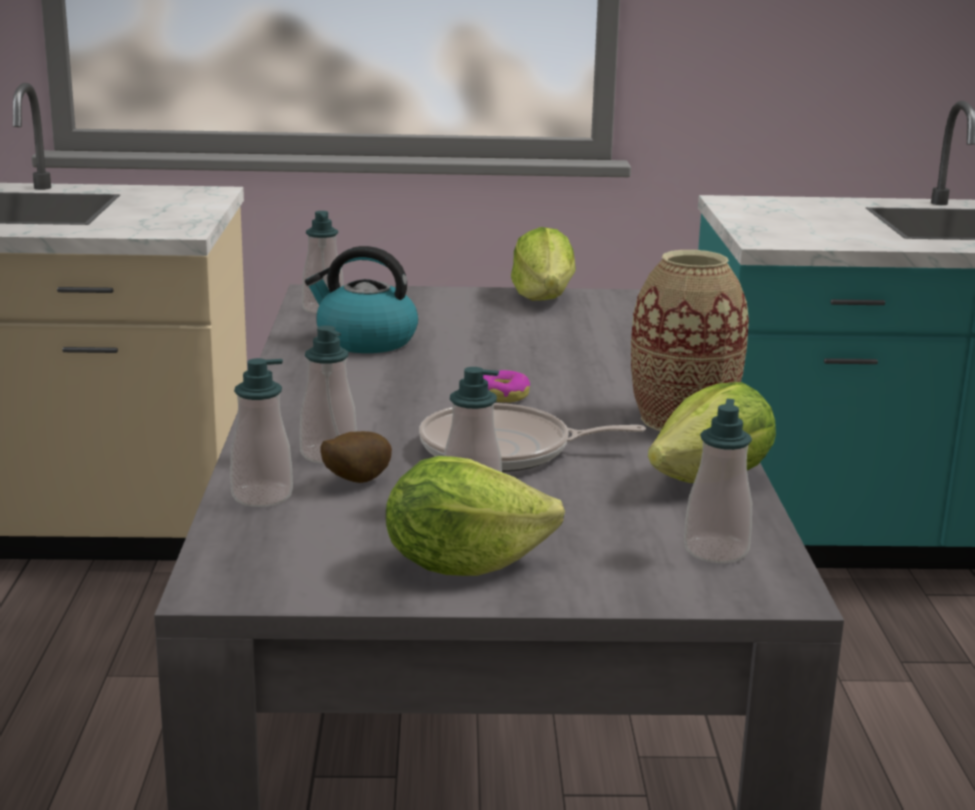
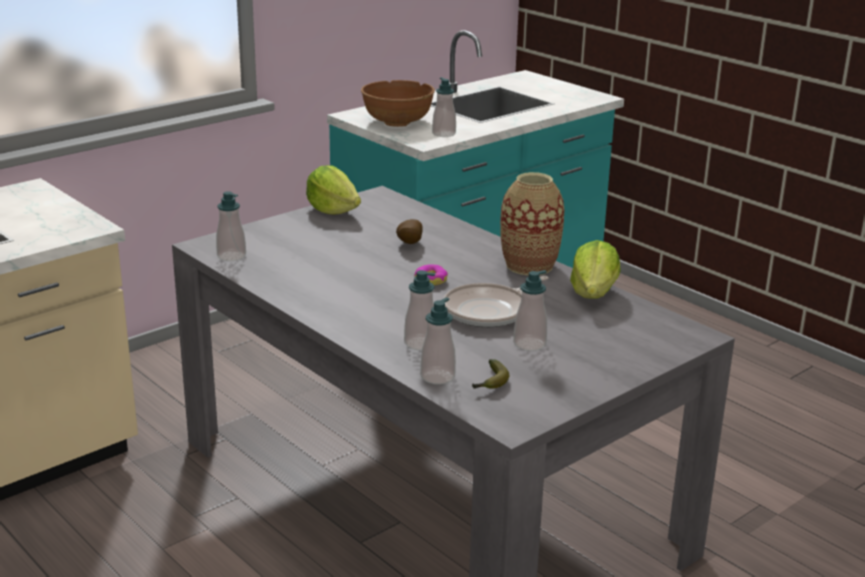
camera: 40 degrees left, 5 degrees up
(312, 528) = (490, 382): none -> banana
(354, 481) = (460, 353): potato -> potato (408, 244)
(364, 341) = (299, 270): kettle -> none
(463, 564) = (579, 372): lettuce -> none
(716, 550) = (651, 326): soap dispenser -> soap dispenser (444, 134)
(778, 216) = (397, 122): none -> brown bowl

